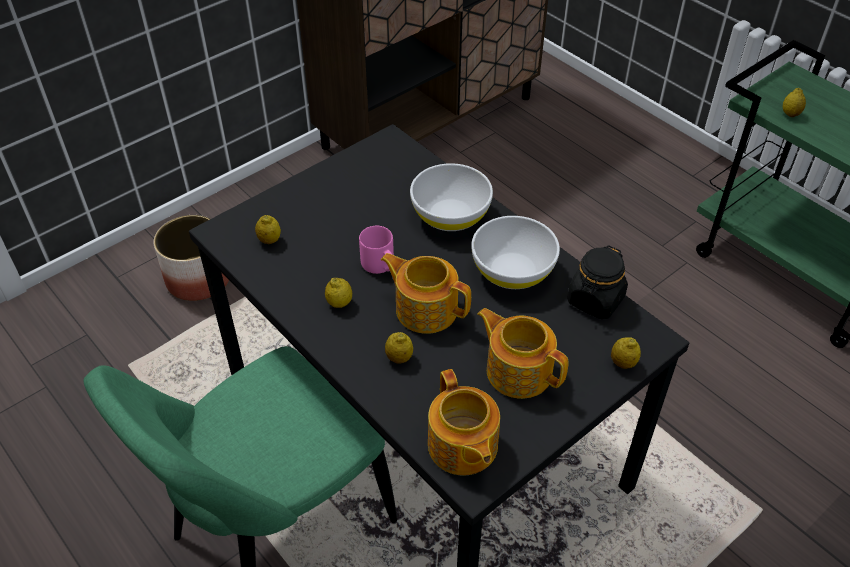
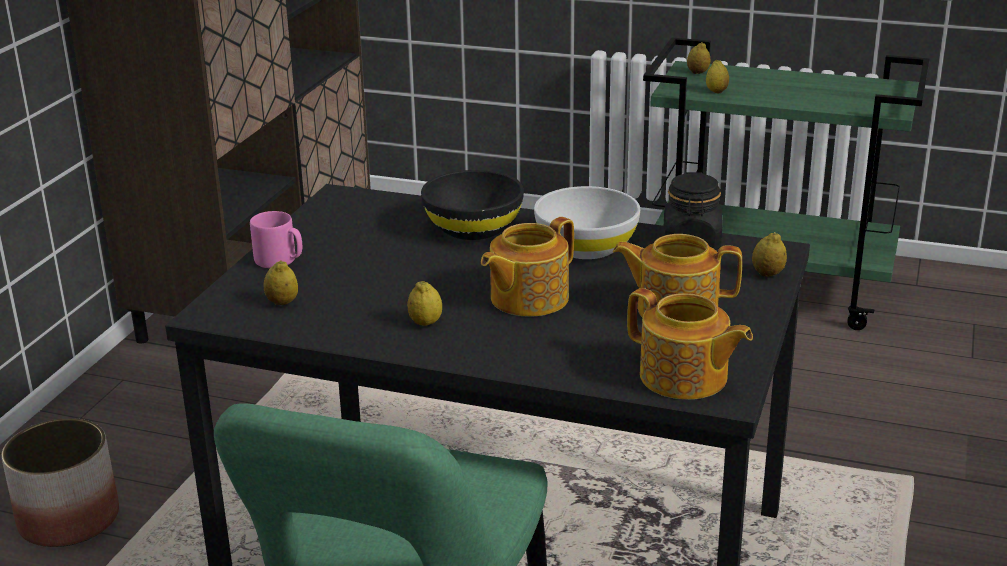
camera: 30 degrees left, 20 degrees down
(380, 265) = (438, 283): pink mug -> pink mug (280, 261)
(399, 358) = (541, 340): lemon -> lemon (698, 72)
(425, 308) = (527, 298): teapot -> teapot turned 45 degrees counterclockwise
(451, 215) = (474, 228): white bowl -> black bowl

